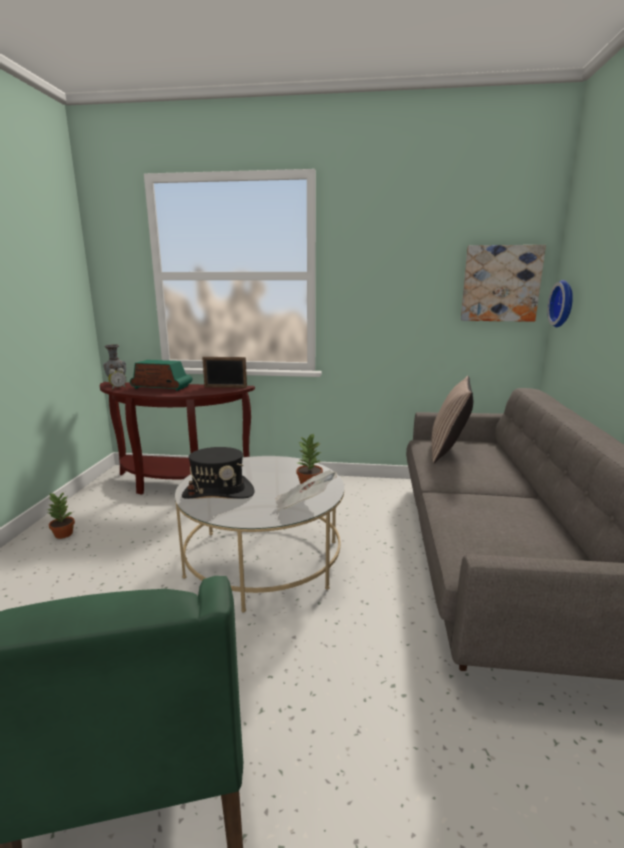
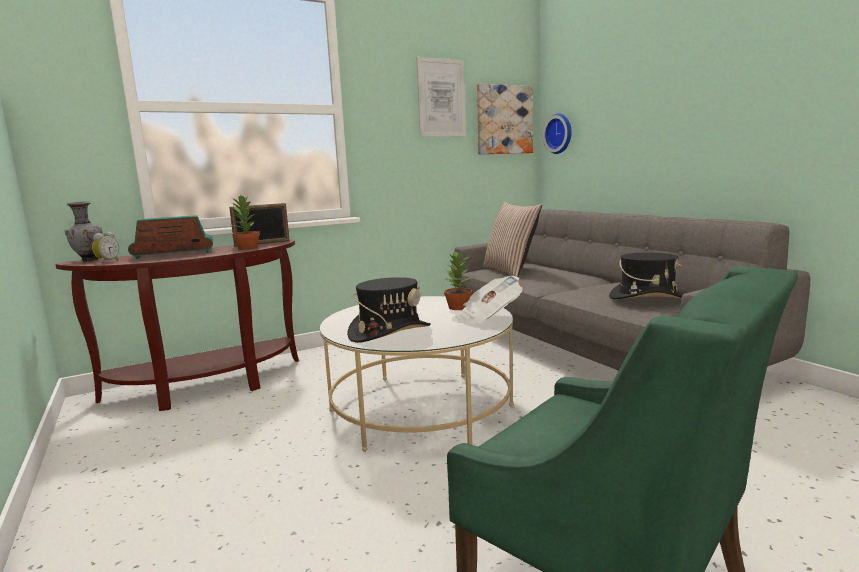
camera: 35 degrees left, 5 degrees down
(63, 534) = (113, 480): potted plant -> potted plant (247, 248)
(421, 262) = (441, 98): none -> picture
(498, 535) = (647, 298): none -> black hat

